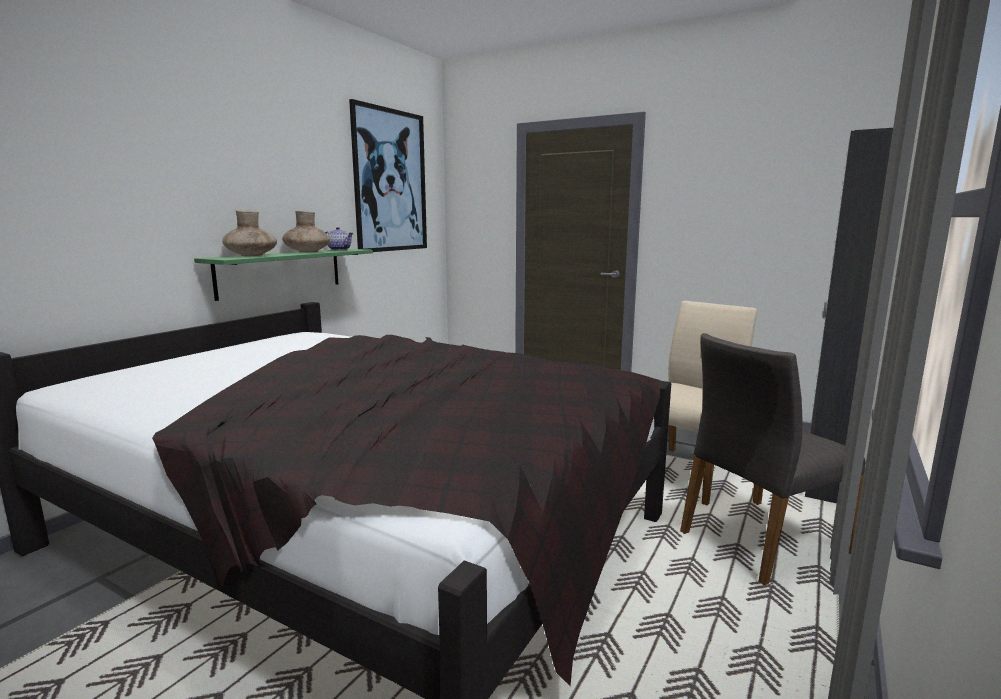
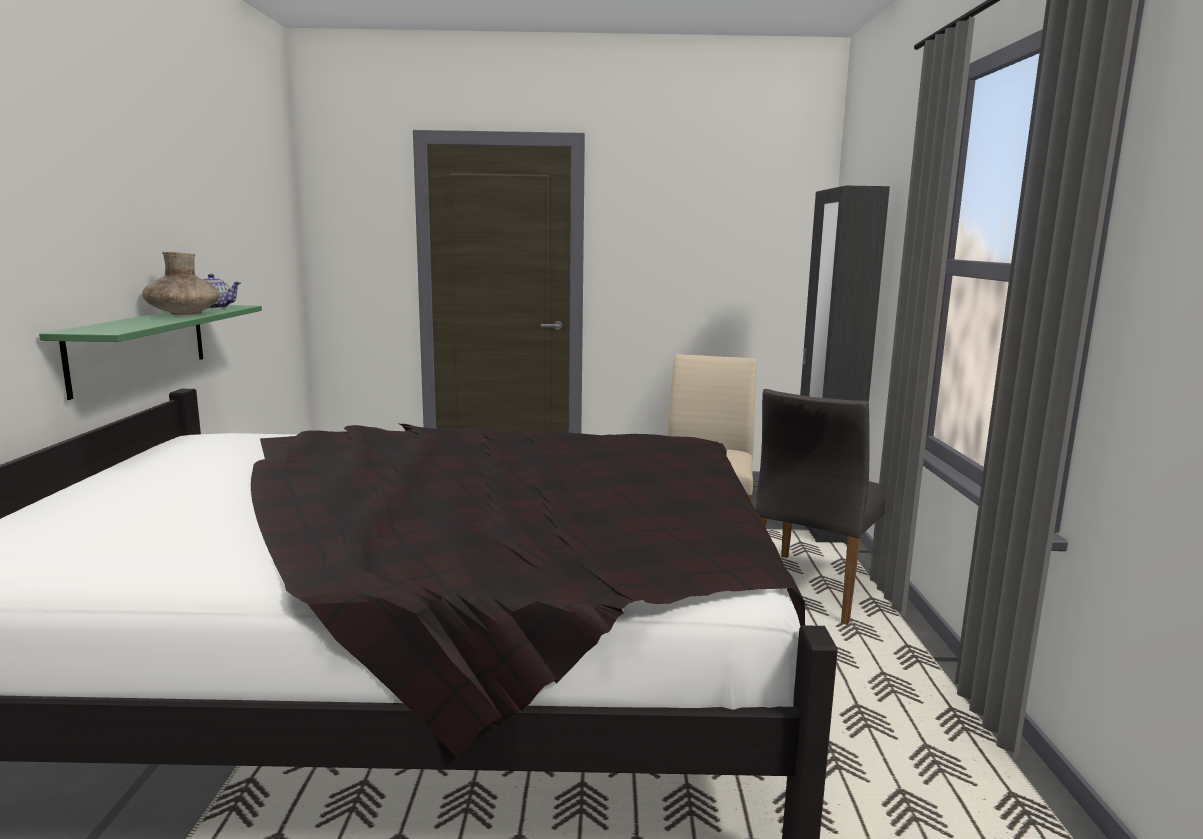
camera: 30 degrees left, 0 degrees up
(251, 256) = (125, 325): brown vase -> none
(390, 181) = (246, 202): picture -> none

